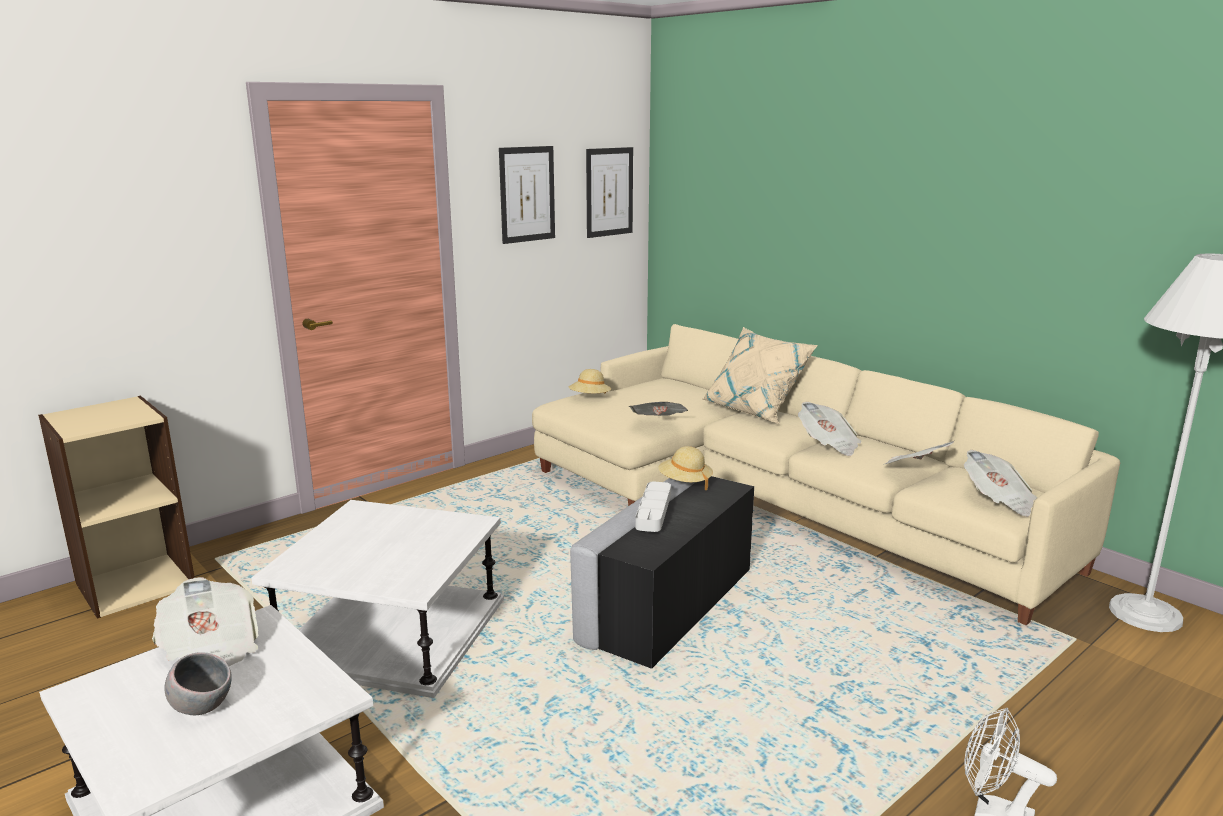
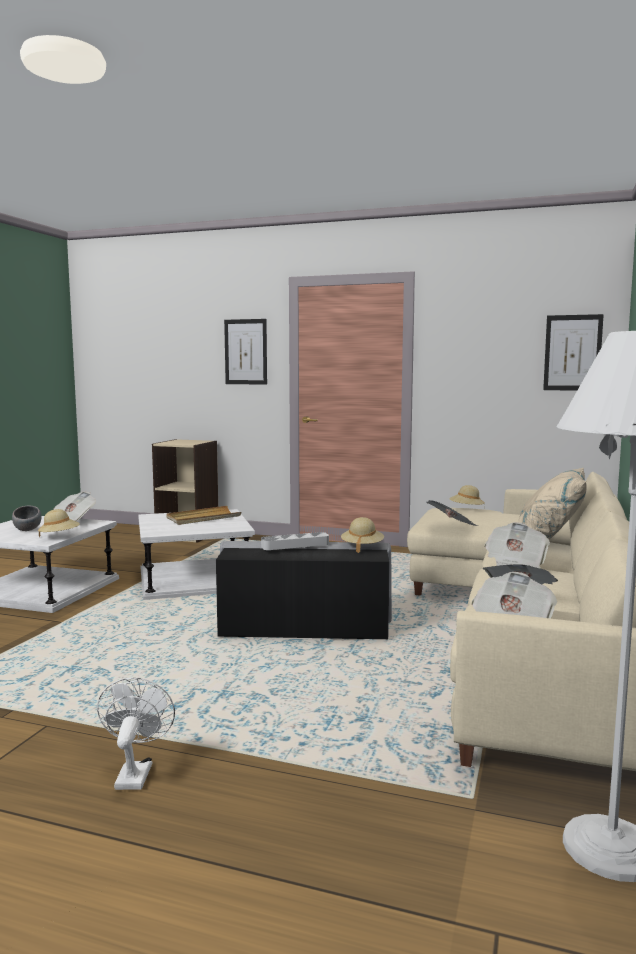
camera: 60 degrees right, 10 degrees down
(315, 676) = (59, 536): none -> beige hat
(373, 533) = (203, 518): none -> beige tray
(527, 194) = (482, 350): picture -> picture (246, 352)

